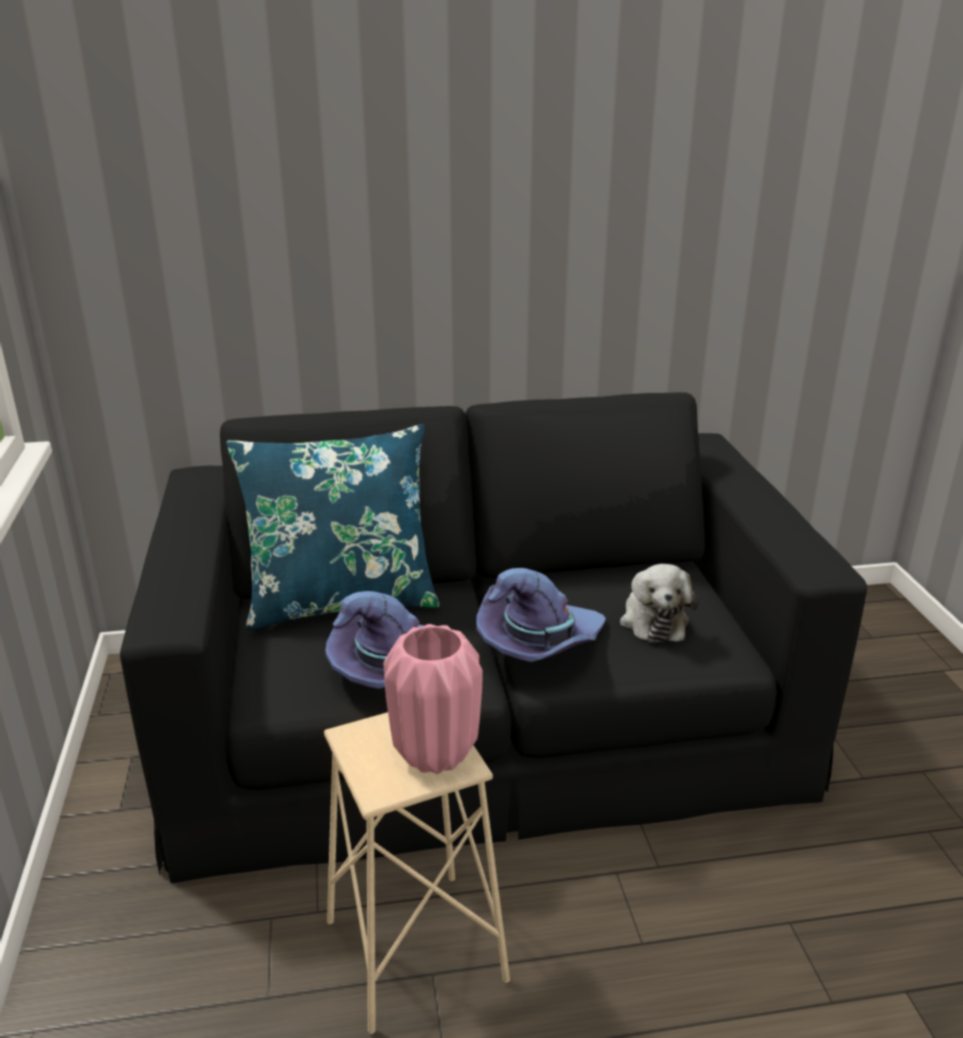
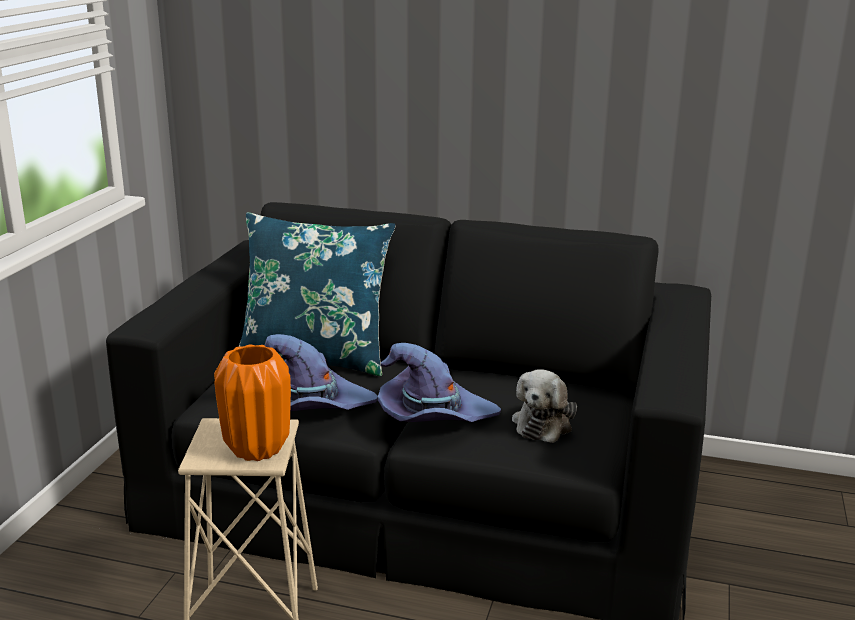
camera: 25 degrees right, 5 degrees down
(435, 755) = (257, 450): pink vase -> orange vase

